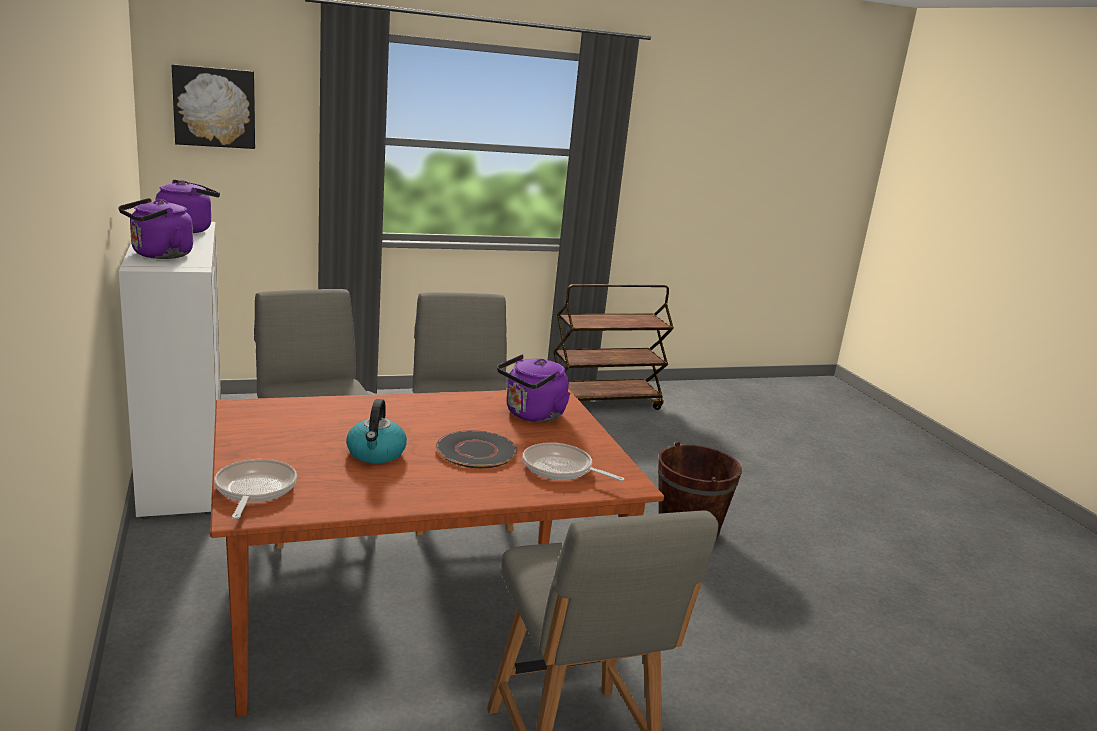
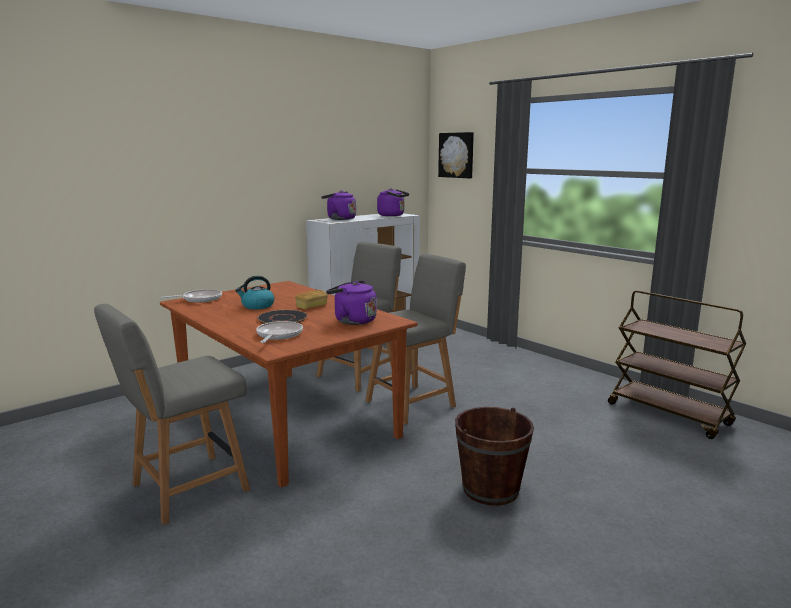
camera: 70 degrees right, 5 degrees down
(429, 421) = (311, 307): none -> bread

